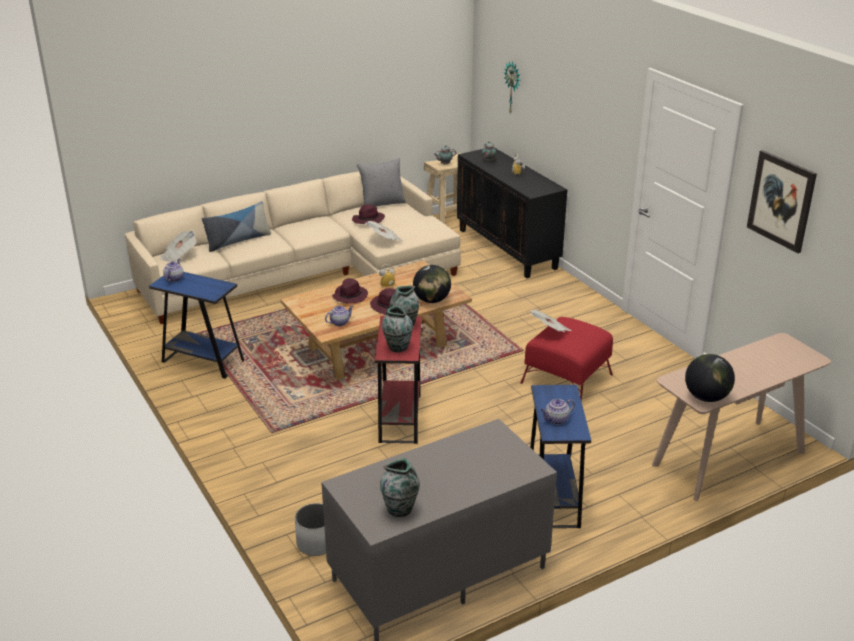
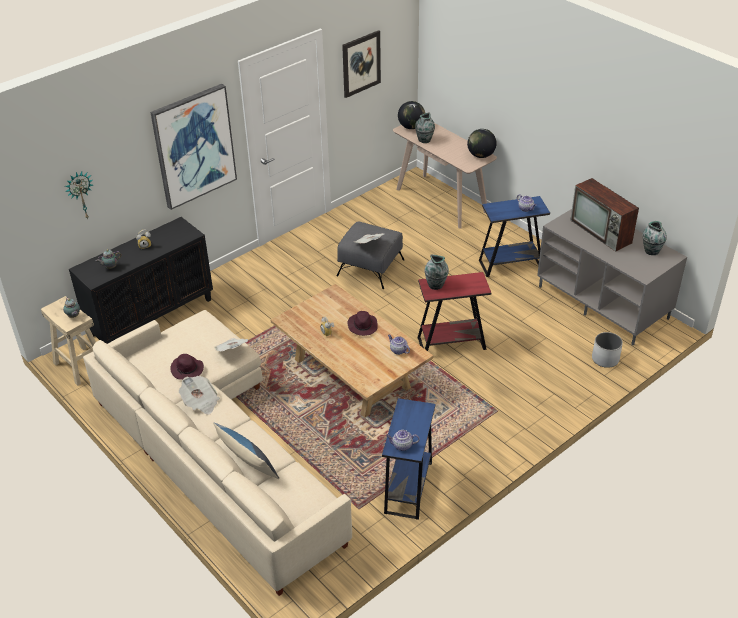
camera: 100 degrees left, 10 degrees up
(179, 256) = (292, 502): newspaper -> newspaper (200, 402)
(350, 296) = (350, 353): purple hat -> none
(382, 204) = (140, 368): grey pillow -> none
(397, 347) = (469, 284): vase -> vase (424, 140)
(431, 300) = (345, 304): globe -> globe (411, 127)
(465, 470) = (602, 232): none -> television
(566, 379) = (371, 268): red ottoman -> grey ottoman
(593, 126) = (194, 146): none -> picture

